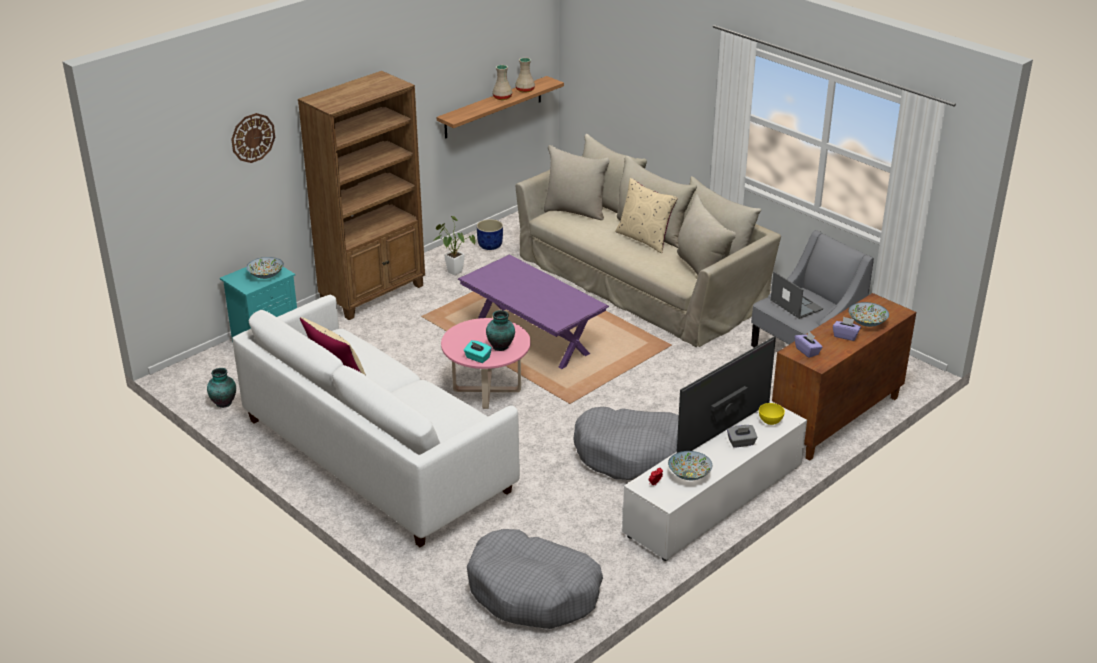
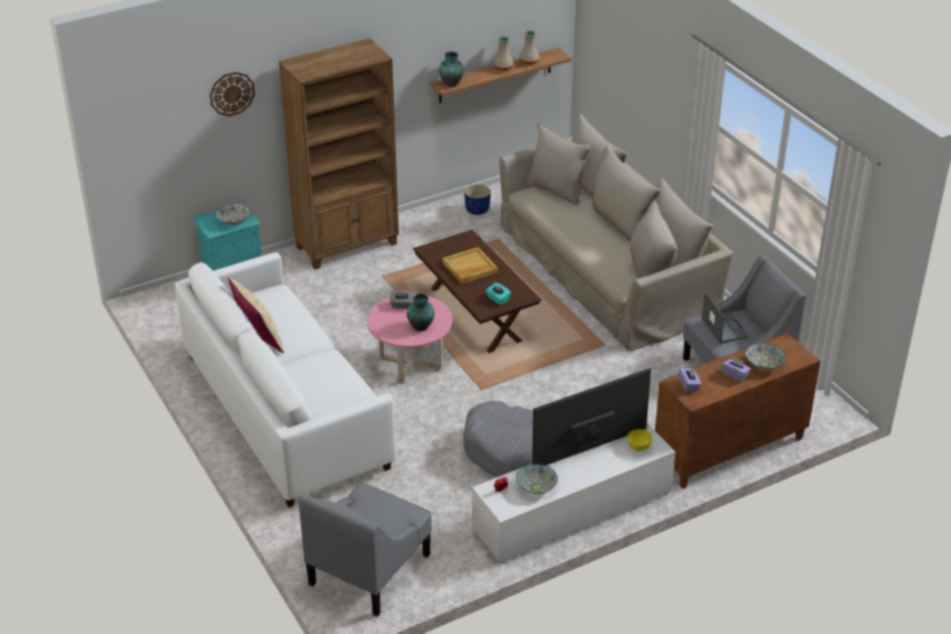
camera: 15 degrees right, 5 degrees up
(224, 402) = (174, 335): vase -> vase (451, 83)
(453, 271) = (431, 232): potted plant -> none
(477, 358) = (394, 335): turquoise tissue box -> turquoise tissue box (498, 299)
(523, 287) = (469, 267): none -> beige tray
(532, 337) = (476, 315): purple coffee table -> brown coffee table
(533, 592) = (369, 569): grey dog bed -> grey armchair
(644, 239) = (609, 232): beige pillow -> none
(741, 443) = (600, 464): grey tissue box -> grey tissue box (402, 305)

